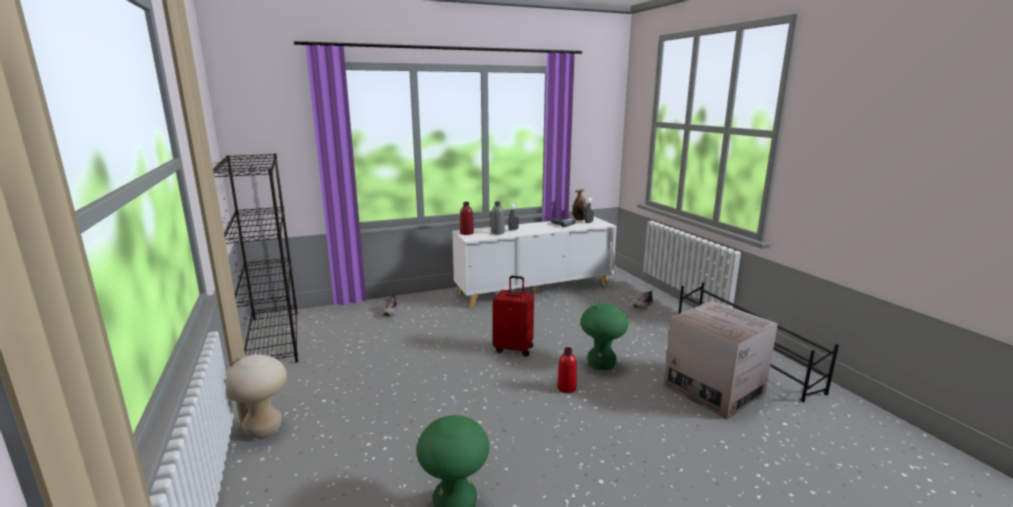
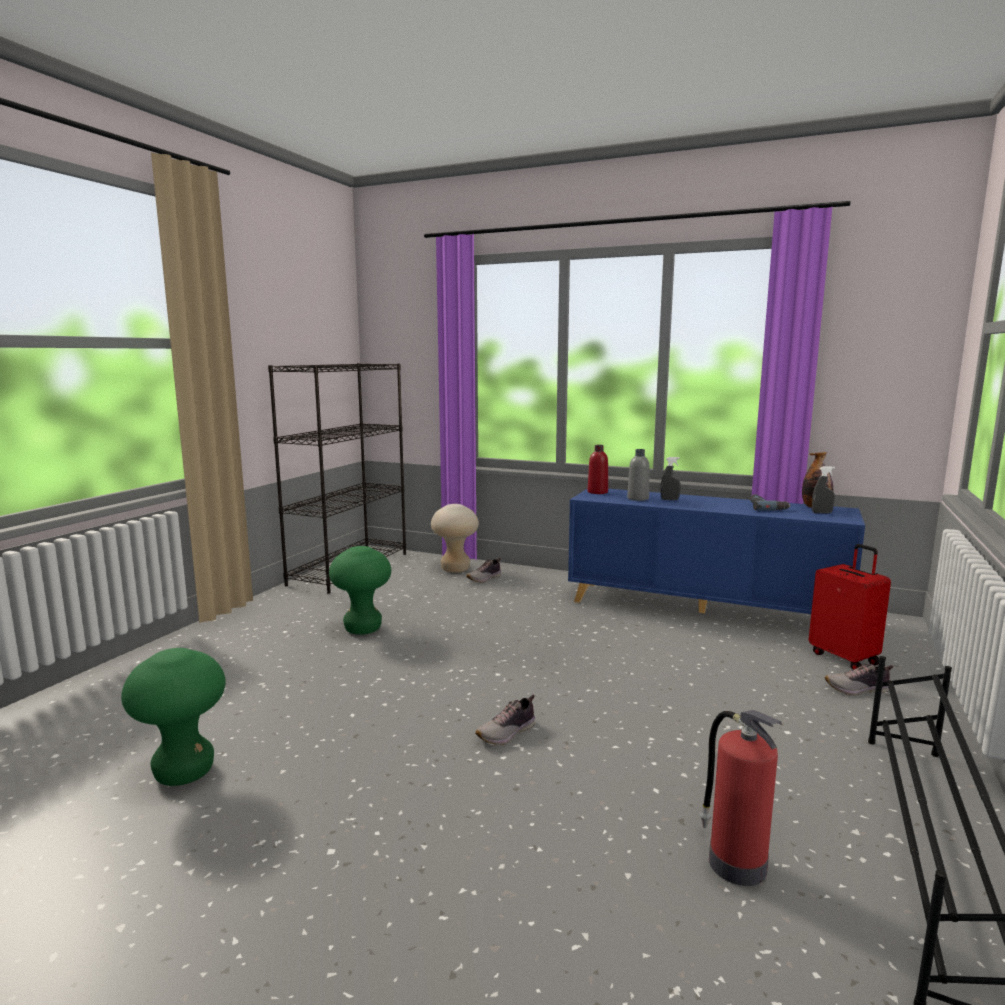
camera: 45 degrees right, 5 degrees down
(263, 429) = (211, 633): beige stool -> beige stool (455, 569)
(514, 349) = (536, 662): red suitcase -> red suitcase (845, 658)
(535, 290) = (703, 609): white cabinet -> blue cabinet
(566, 388) = (507, 733): red bottle -> shoe
(601, 365) = (612, 731): green stool -> green stool (363, 629)
(713, 390) = (735, 862): cardboard box -> fire extinguisher

